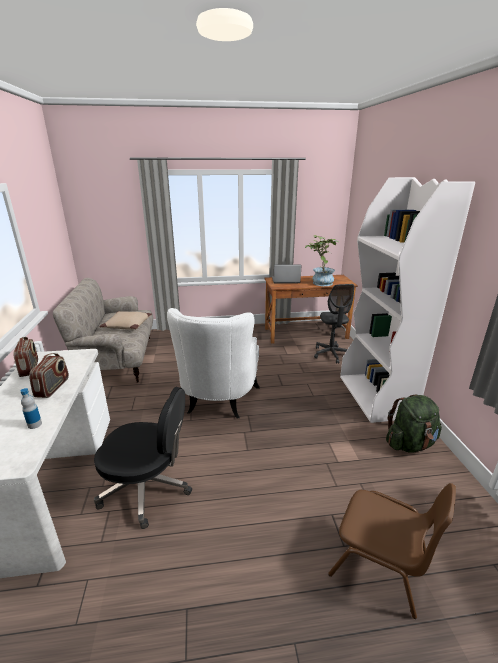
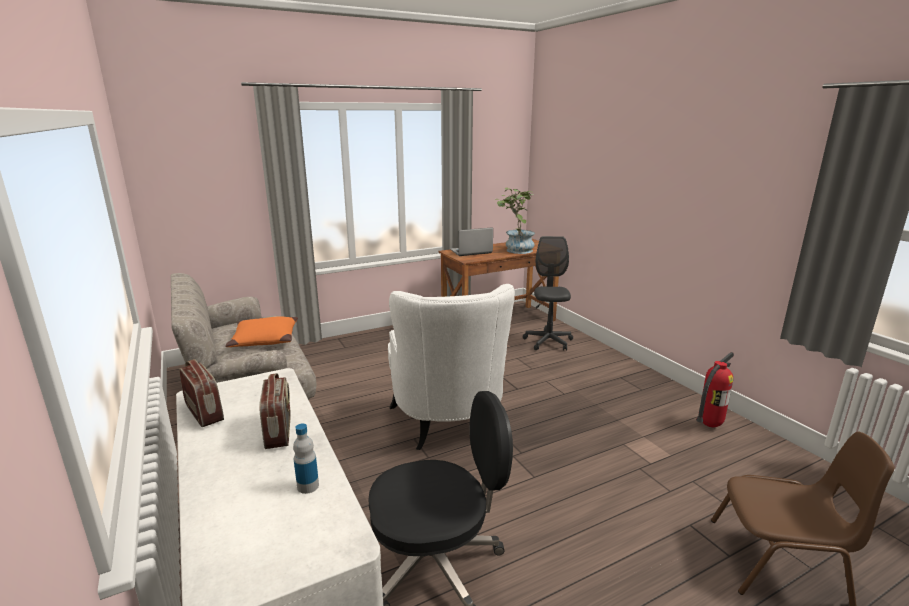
camera: 20 degrees left, 5 degrees down
(127, 325) = (264, 339): beige pillow -> orange pillow
(331, 354) = (548, 342): grey office chair -> grey office chair turned 150 degrees counterclockwise
(376, 397) = (635, 381): white bookcase -> none
(409, 444) = (709, 424): green backpack -> fire extinguisher

